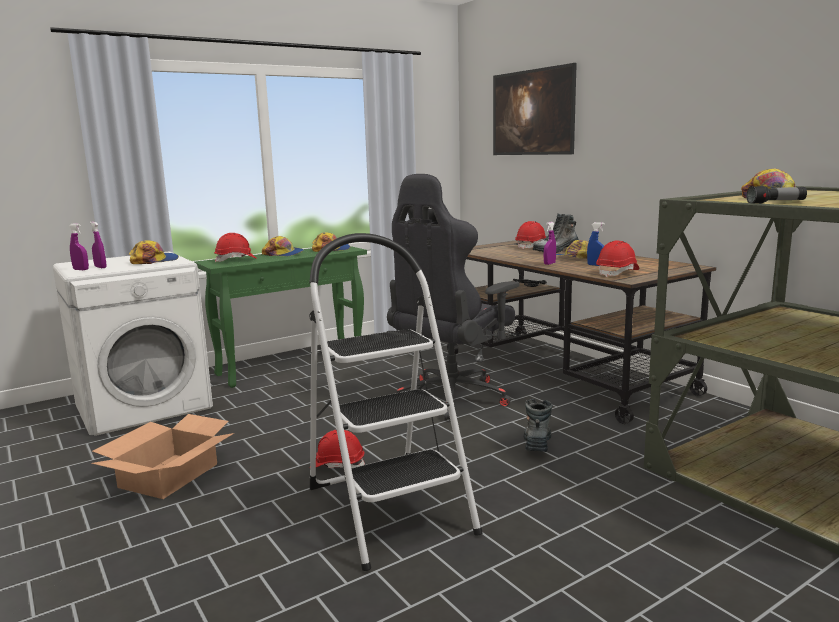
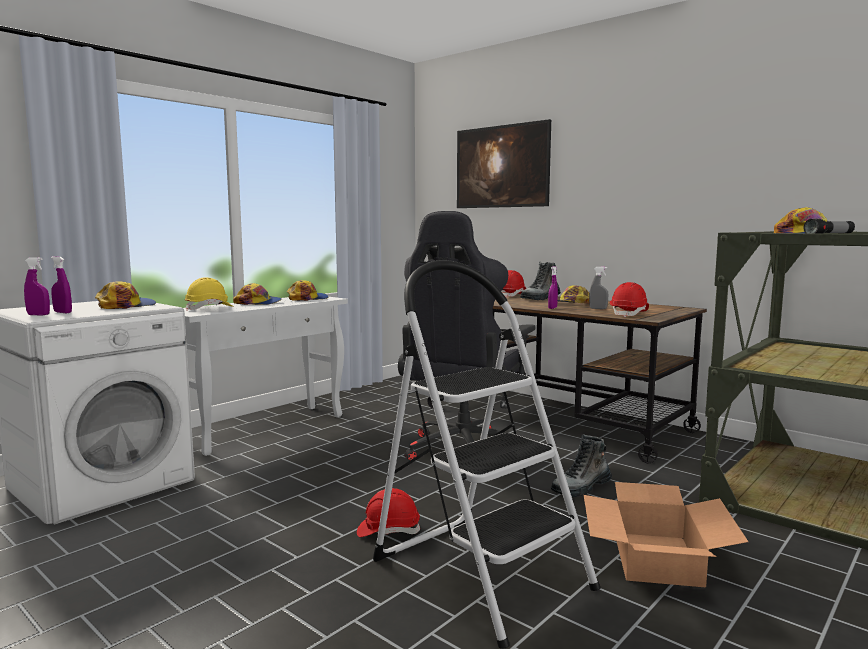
camera: 15 degrees left, 5 degrees down
(168, 475) = (185, 563): cardboard box -> cardboard box (656, 558)
(236, 260) = (209, 308): red hard hat -> yellow hard hat
(292, 366) = (265, 428): green console table -> white console table
(537, 442) = (581, 487): boot -> boot turned 120 degrees counterclockwise
(595, 265) = (598, 308): blue spray bottle -> grey spray bottle

